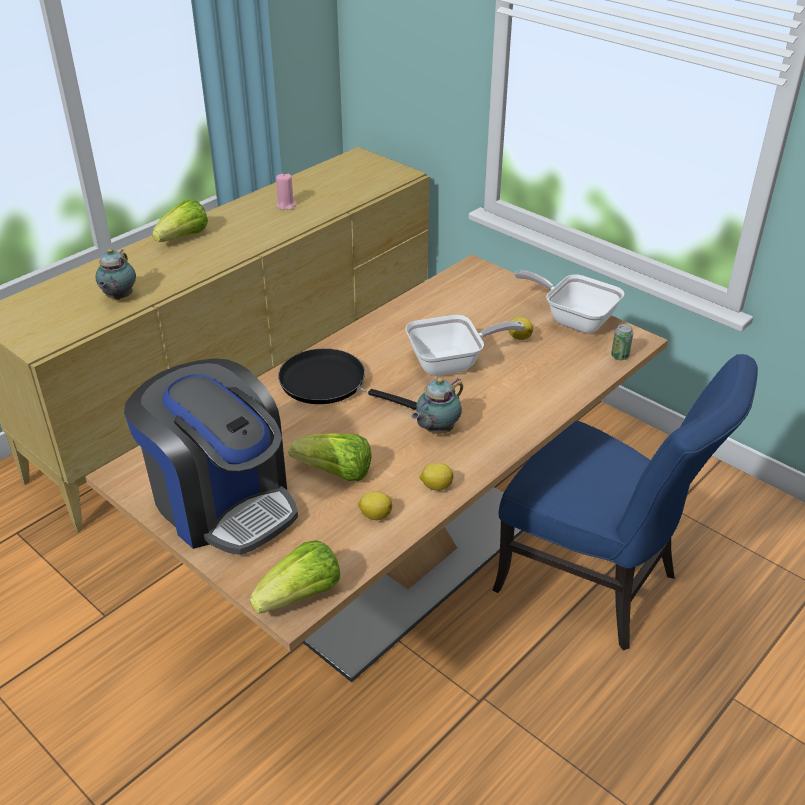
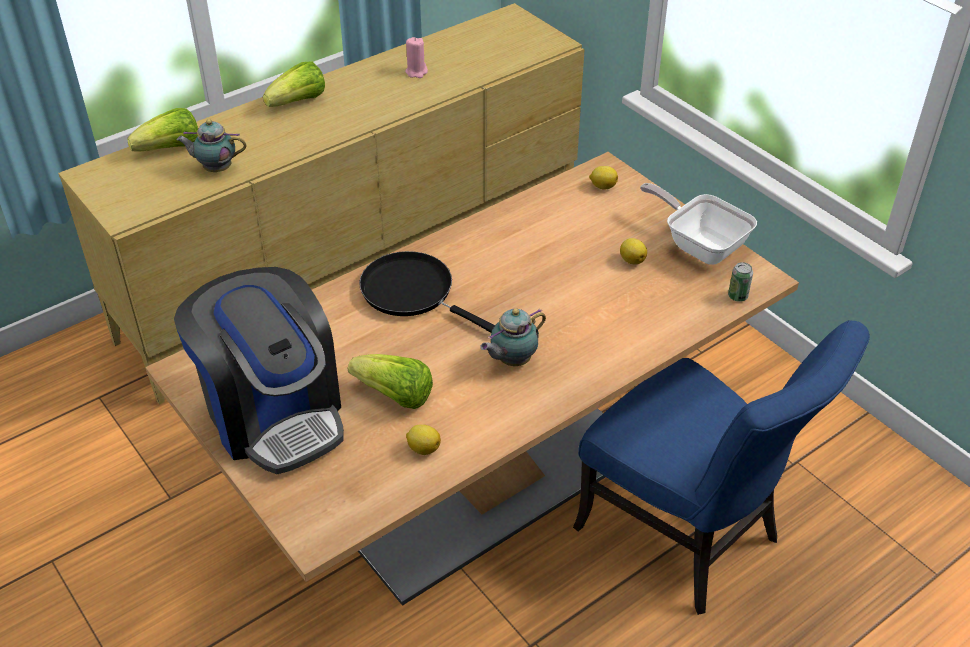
camera: 10 degrees right, 5 degrees up
(118, 298) = (216, 169): teapot -> teapot turned 75 degrees clockwise
(301, 596) = (328, 526): lettuce -> lettuce (171, 149)
(436, 486) = (494, 424): lemon -> lemon (602, 186)
(452, 363) = (550, 284): frying pan -> none

